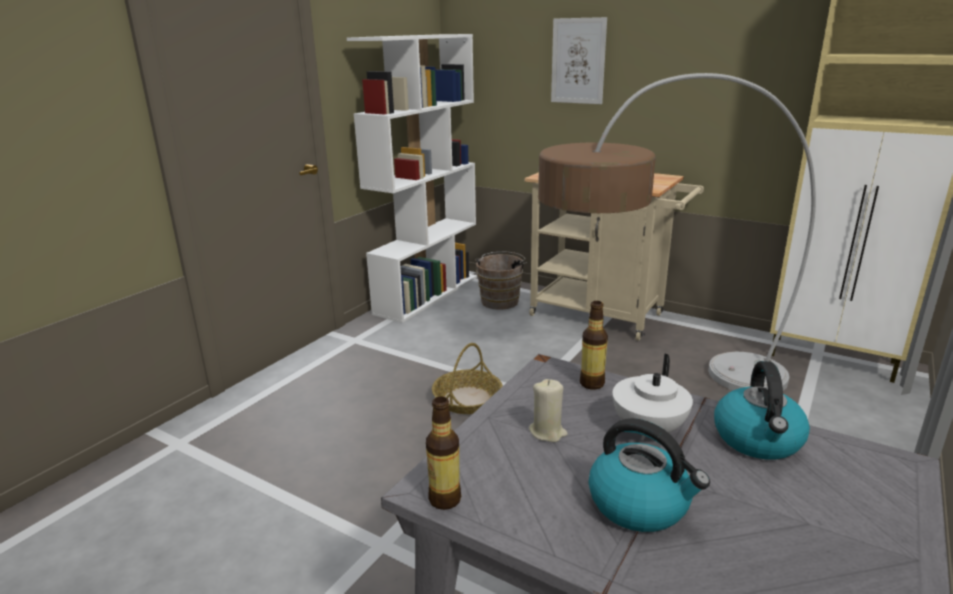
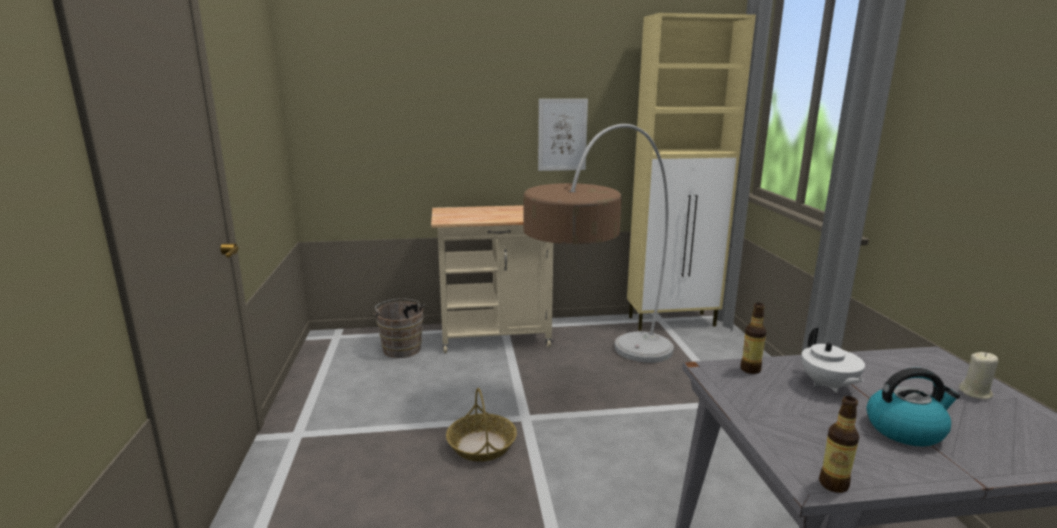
camera: 40 degrees left, 5 degrees down
(427, 294) = (320, 363): white bookcase -> none
(547, 432) = (791, 411): beige candle -> beige candle (975, 393)
(578, 61) = (441, 114): picture -> picture (562, 135)
(758, 440) = (874, 368): kettle -> none

